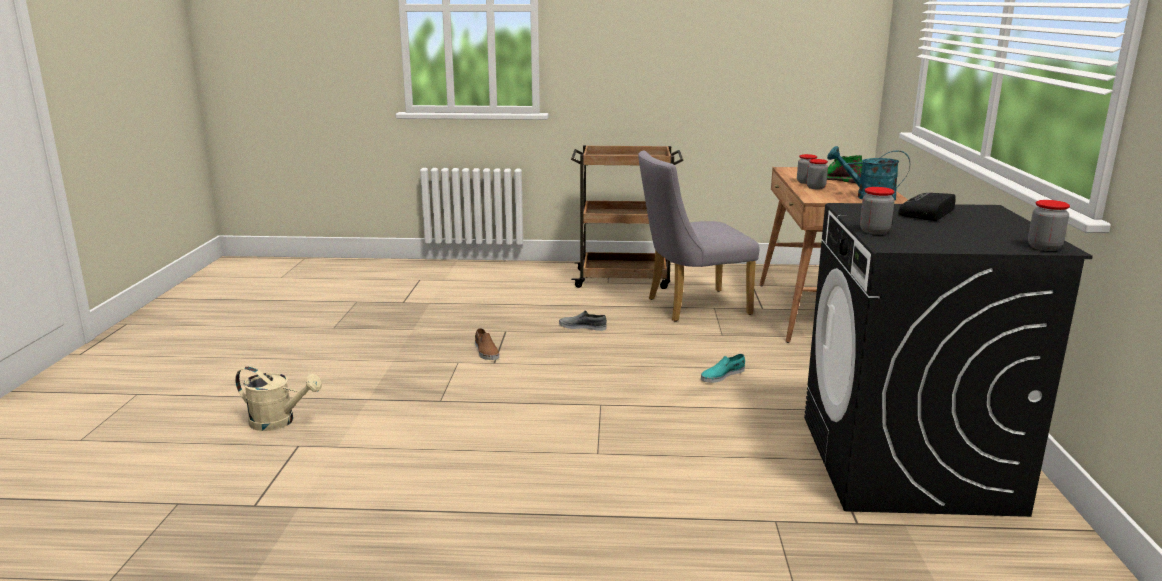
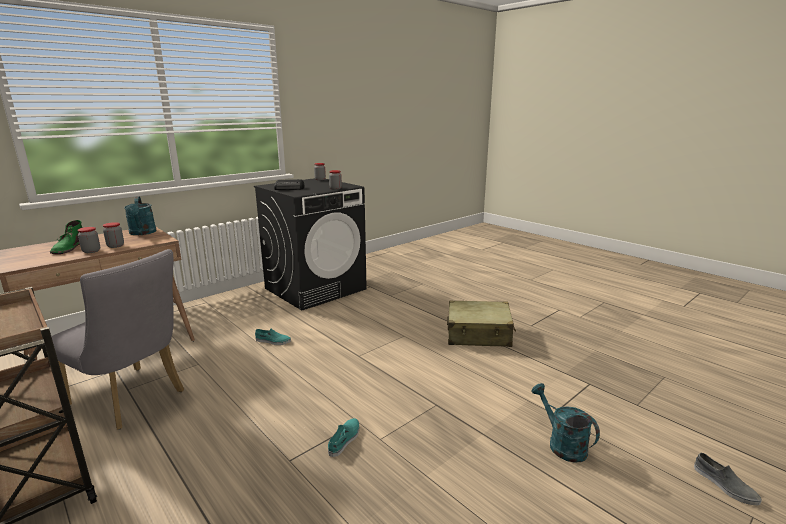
camera: 135 degrees left, 0 degrees up
(279, 422) = (561, 444): beige watering can -> turquoise watering can
(486, 351) = (344, 439): brown shoe -> turquoise shoe
(491, 513) = (478, 334): none -> beige suitcase
(582, 327) = (236, 425): grey shoe -> grey shoe (724, 485)

